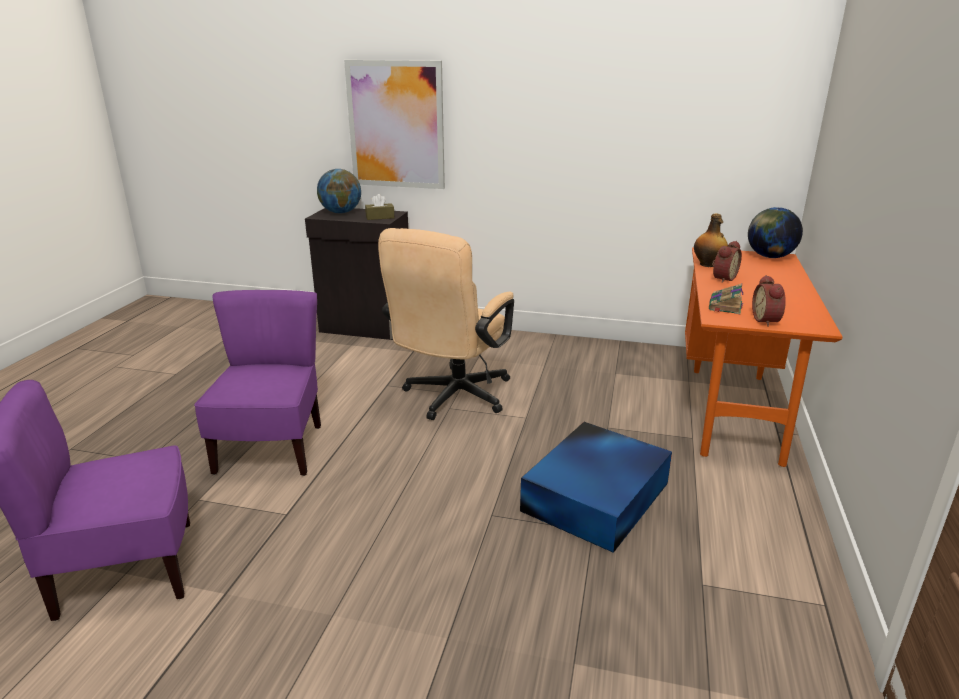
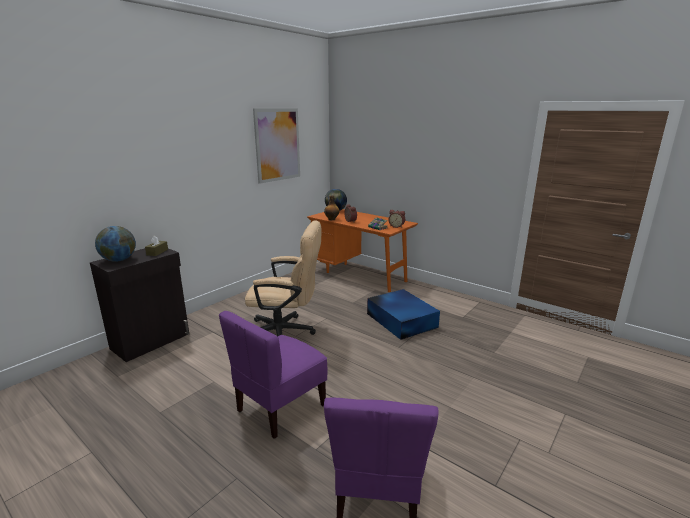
camera: 65 degrees left, 5 degrees down
(272, 449) = (280, 407): purple chair -> purple chair turned 75 degrees counterclockwise
(396, 125) = (138, 185): picture -> picture (277, 145)
(452, 398) = (286, 332): beige office chair -> beige office chair turned 45 degrees counterclockwise

